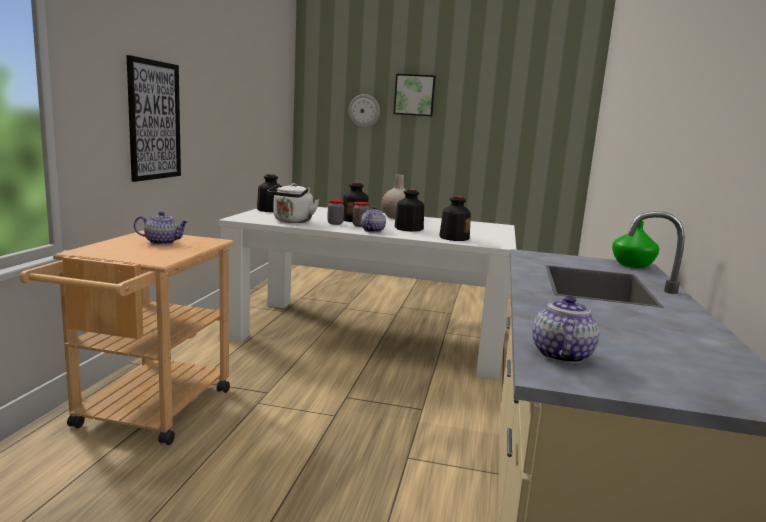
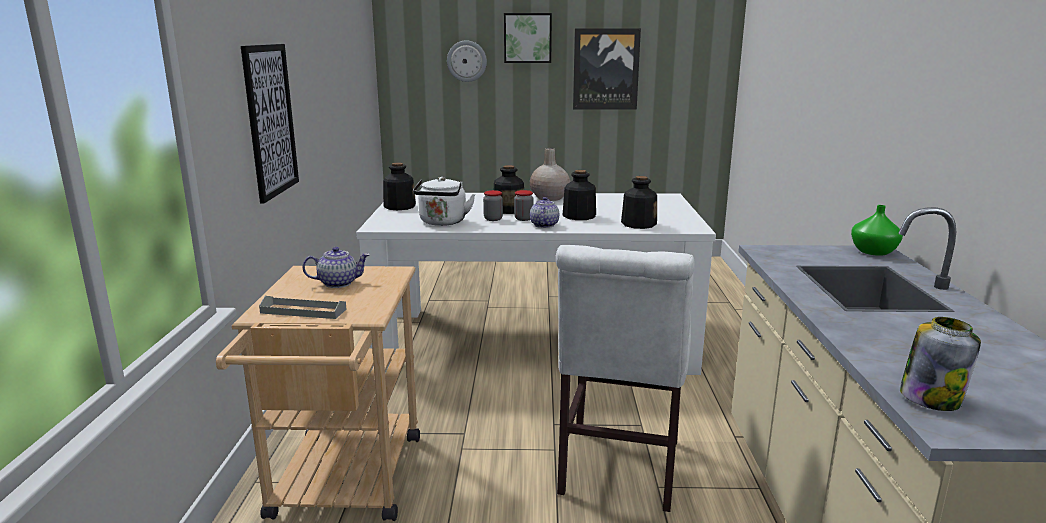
camera: 10 degrees left, 5 degrees up
(114, 253) = (303, 311): none -> grey tray
(379, 440) = (618, 471): none -> white chair
(478, 124) = (605, 69): none -> picture
(560, 354) = (930, 398): teapot -> jar

